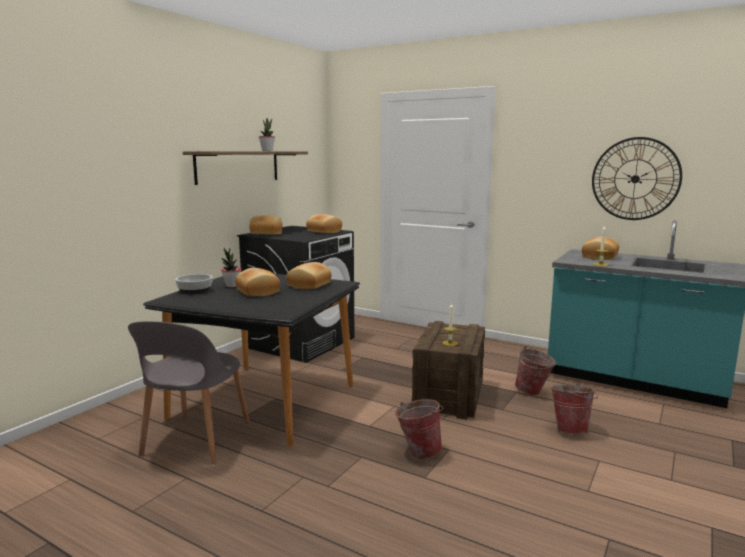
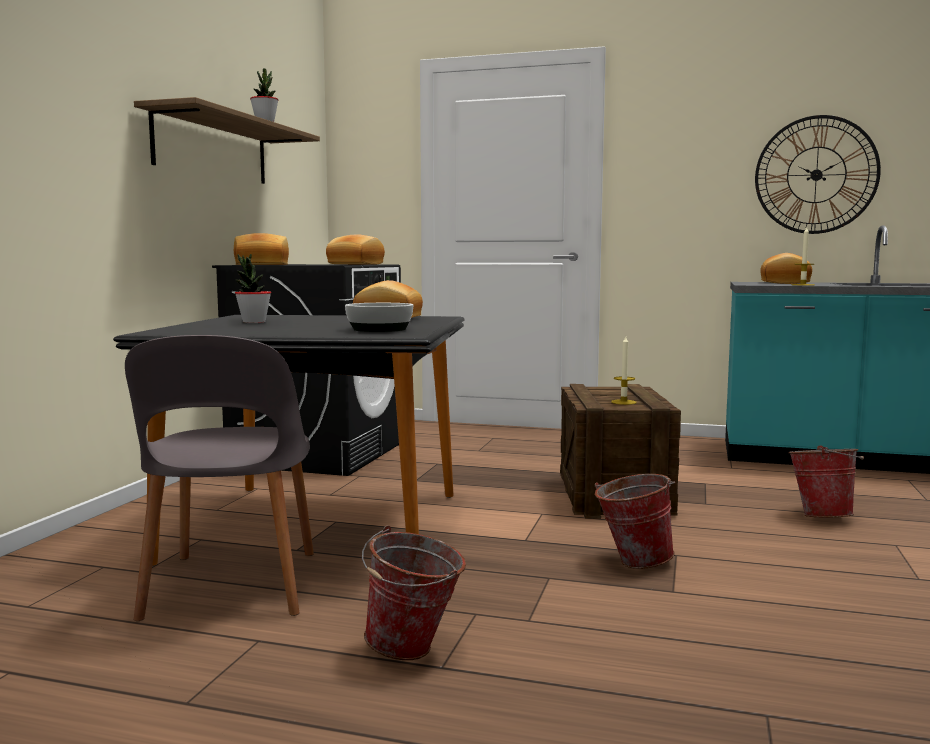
camera: 15 degrees left, 5 degrees down
(194, 290) = (193, 326): bowl -> bowl (379, 329)
(256, 292) = (311, 324): bread -> none
(533, 392) = (729, 482): bucket -> bucket (414, 651)

